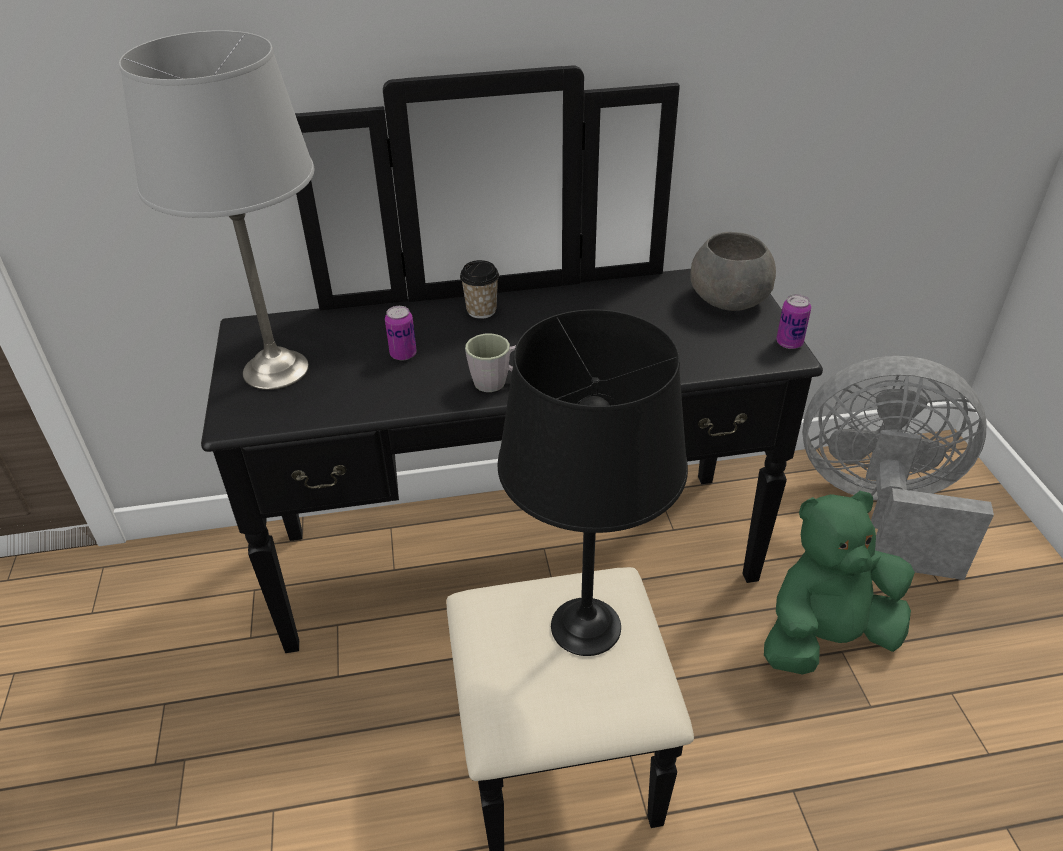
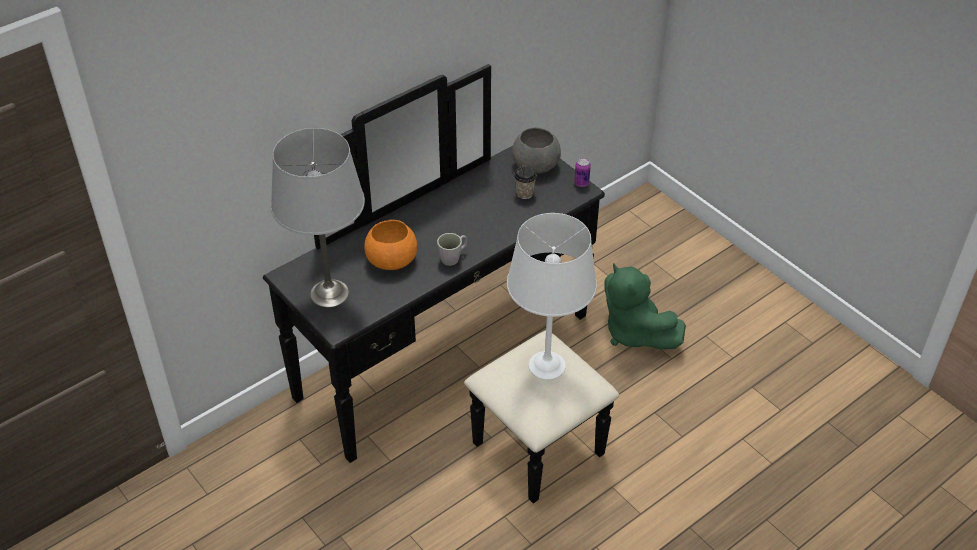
camera: 30 degrees left, 5 degrees up
(403, 354) = (390, 259): can -> orange bowl
(481, 310) = (410, 218): cup -> cup (524, 193)
(584, 627) = (546, 366): black table lamp -> white table lamp
(825, 636) = (634, 332): green plush toy -> green plush toy turned 75 degrees counterclockwise
(879, 508) = (628, 248): grey fan -> none

